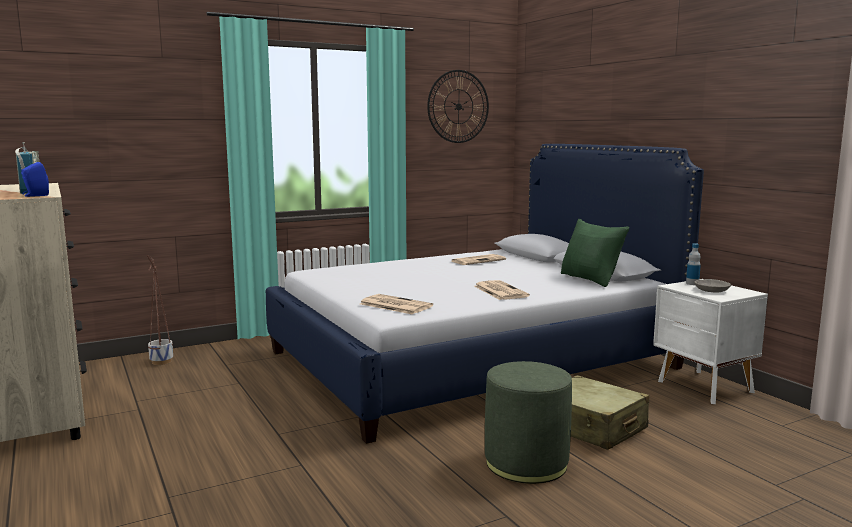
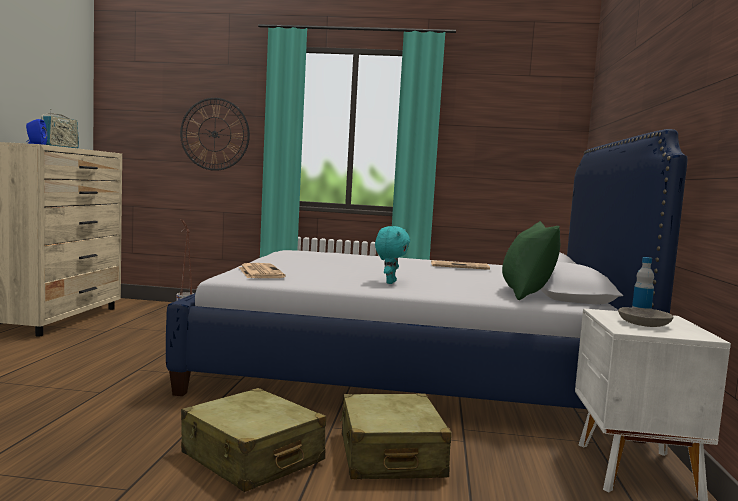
camera: 35 degrees right, 5 degrees down
(458, 106) = (512, 112): wall clock -> wall clock (214, 134)
(499, 291) = (389, 282): newspaper -> turquoise plush toy
(526, 463) = (252, 458): green ottoman -> beige suitcase

